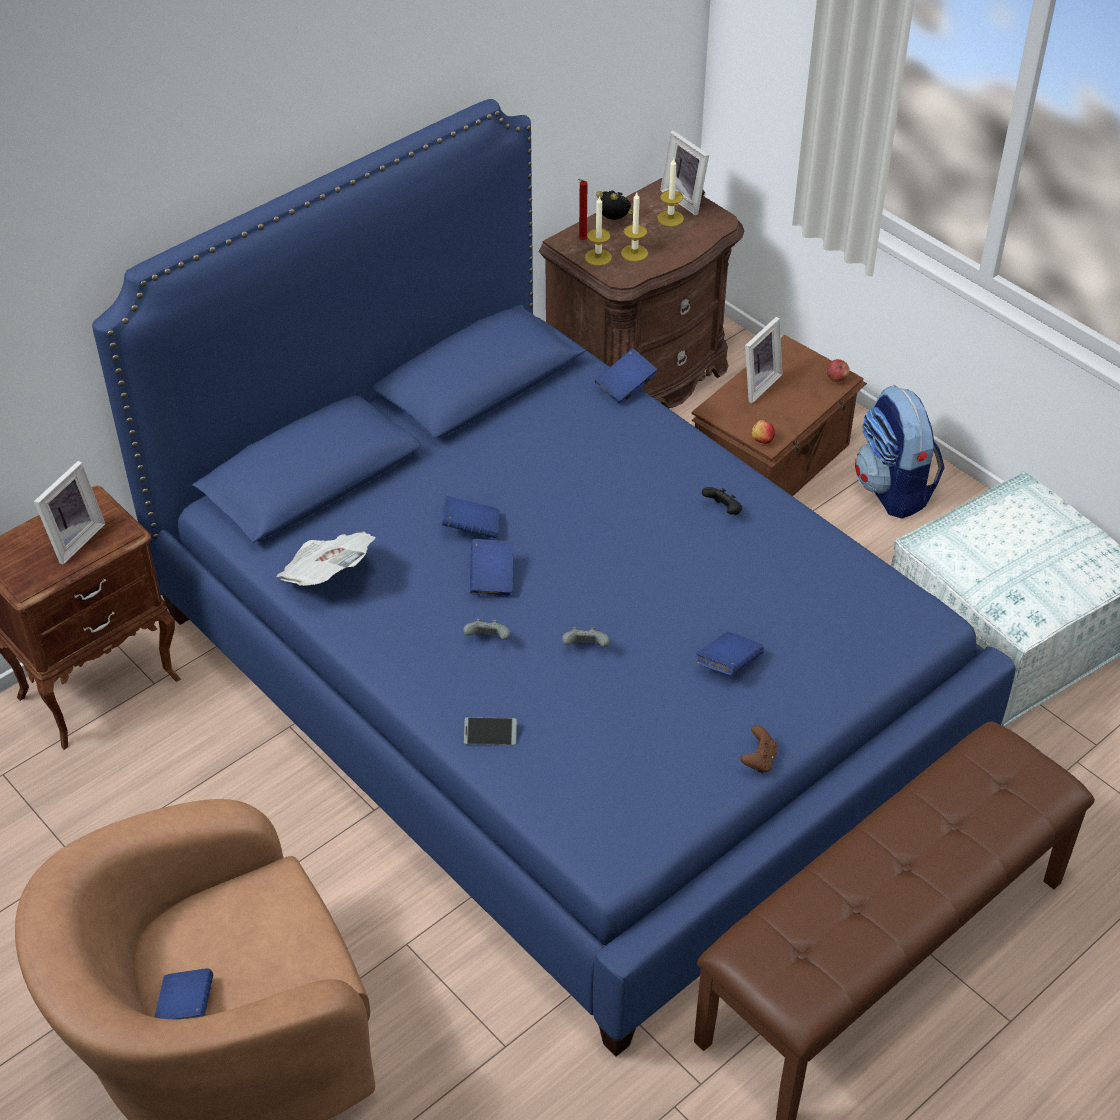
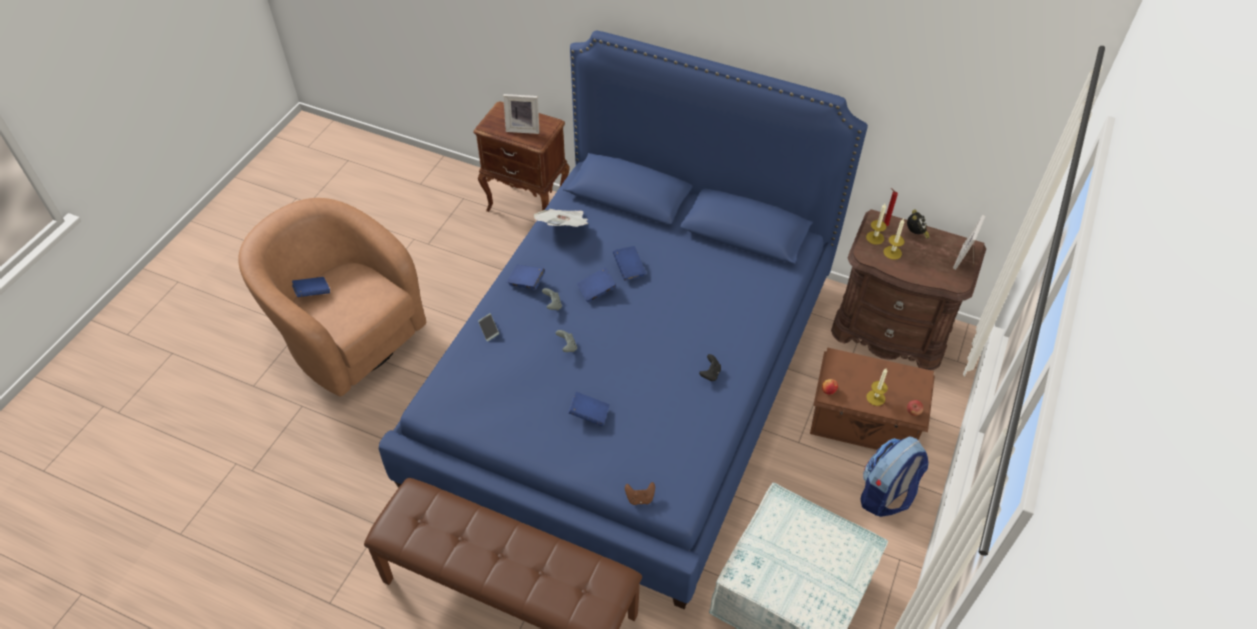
camera: 65 degrees right, 5 degrees up
(625, 387) = (785, 295): blue book -> blue book (526, 283)
(670, 218) = (940, 258): candle -> candle (875, 398)
(756, 384) = (875, 371): picture frame -> none
(758, 760) = (524, 451): brown game controller -> brown game controller (640, 498)

